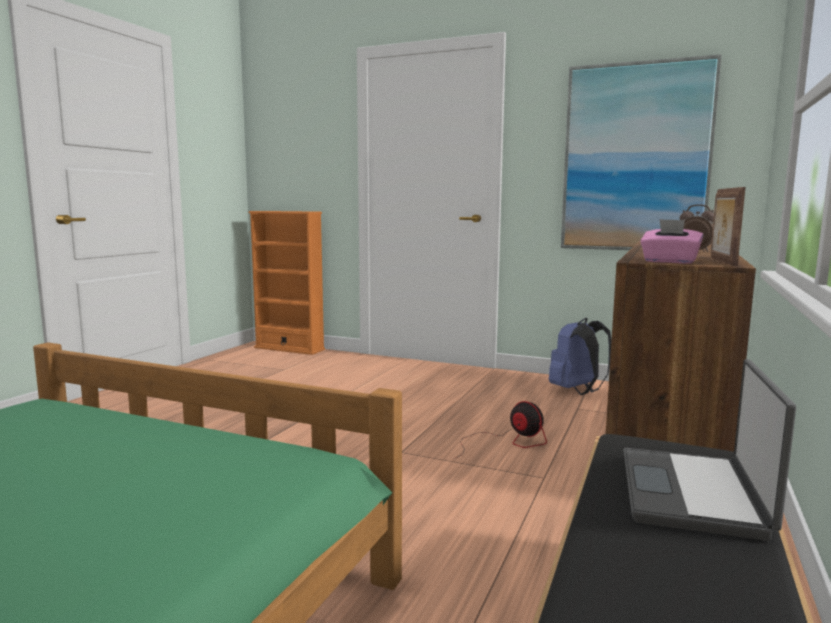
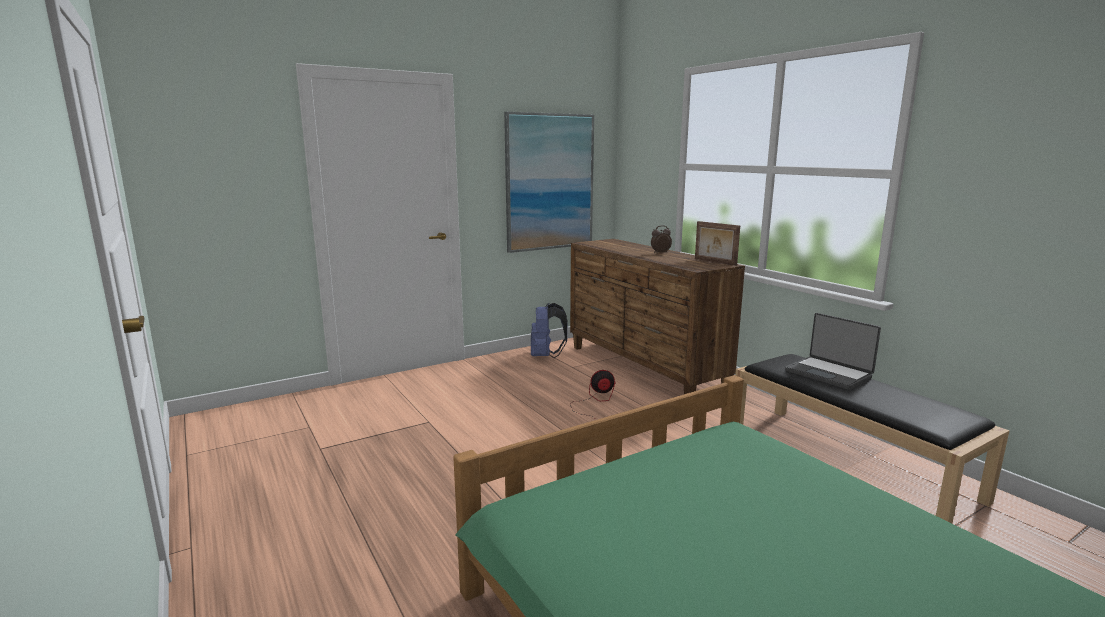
camera: 55 degrees left, 5 degrees up
(289, 348) = (245, 408): orange bookcase -> none
(669, 262) = (706, 267): pink tissue box -> none

